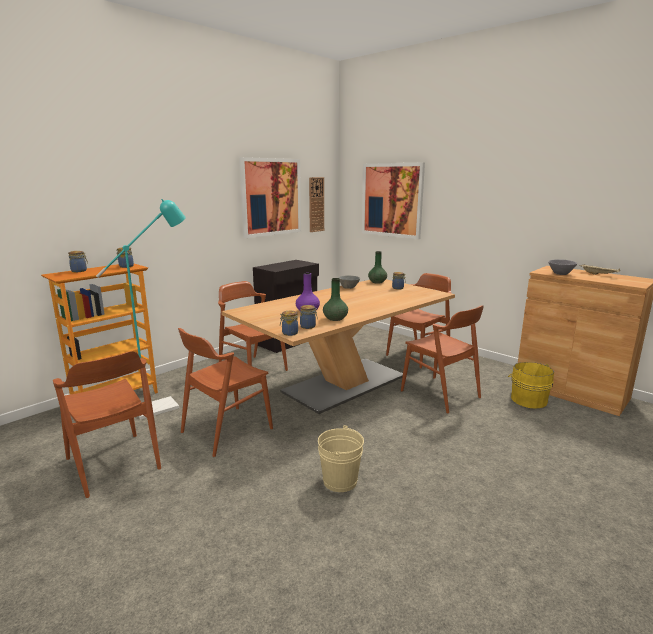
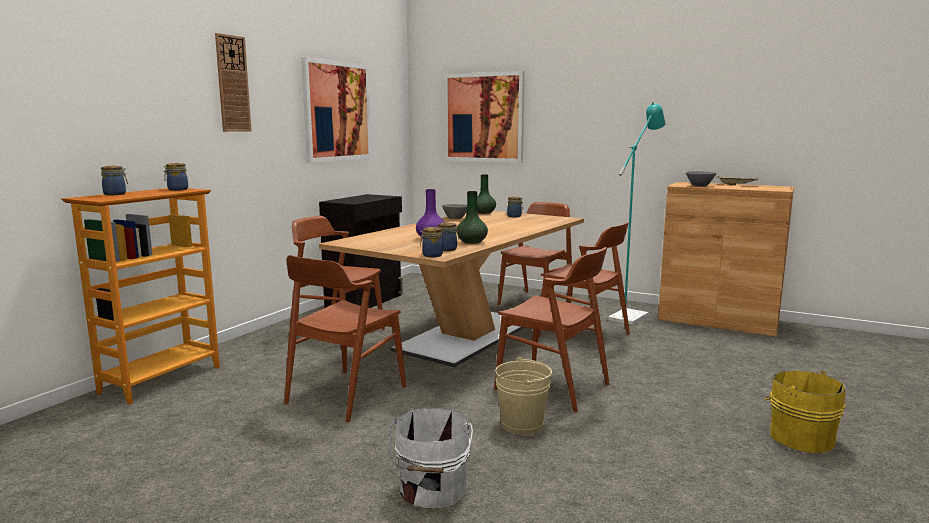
camera: 15 degrees left, 5 degrees down
(113, 463) = (211, 446): brown chair -> brown chair (552, 387)
(164, 406) = (240, 380): turquoise floor lamp -> turquoise floor lamp (631, 315)
(236, 535) = (432, 490): none -> white bucket
(316, 204) = (386, 125): wall clock -> wall clock (232, 84)
(527, 399) = (679, 331): yellow bucket -> yellow bucket (799, 437)

